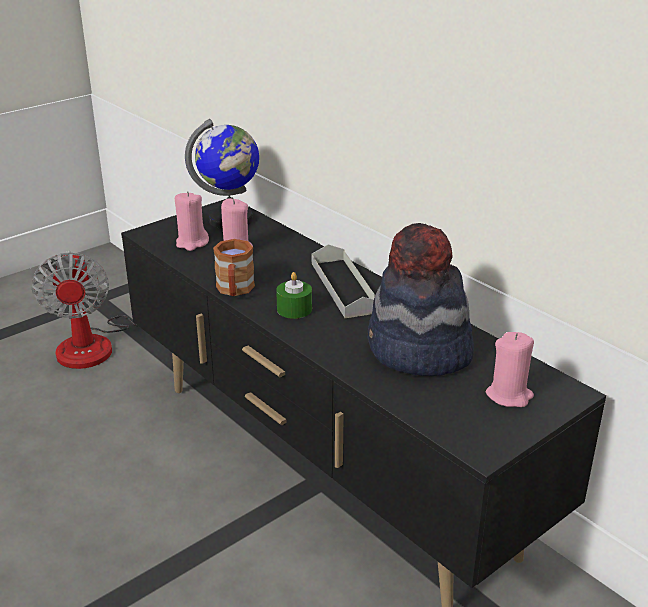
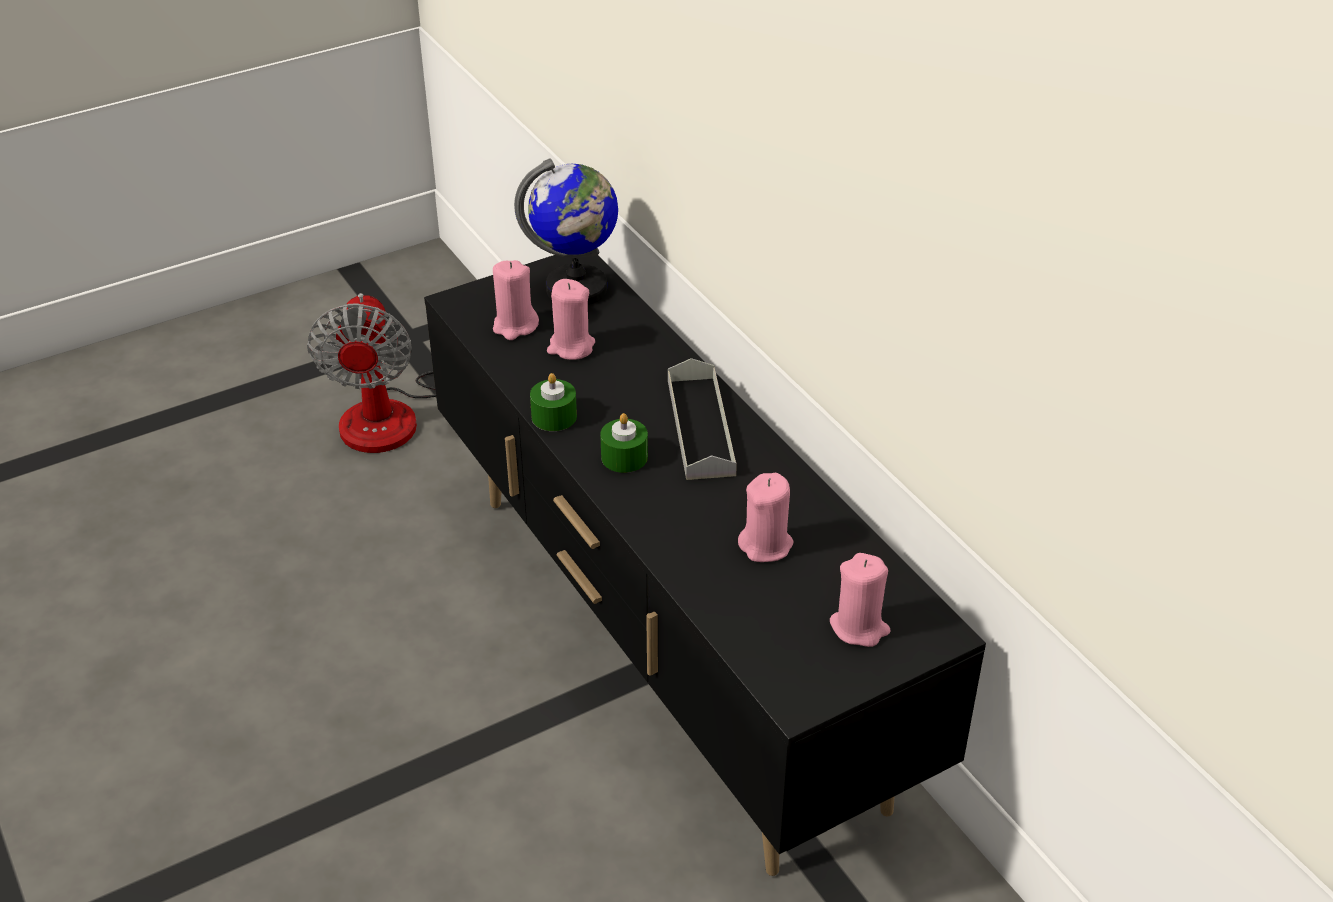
camera: 10 degrees right, 10 degrees up
(234, 290) = (554, 416): brown mug -> green candle
(418, 351) = (766, 545): hat -> pink candle

